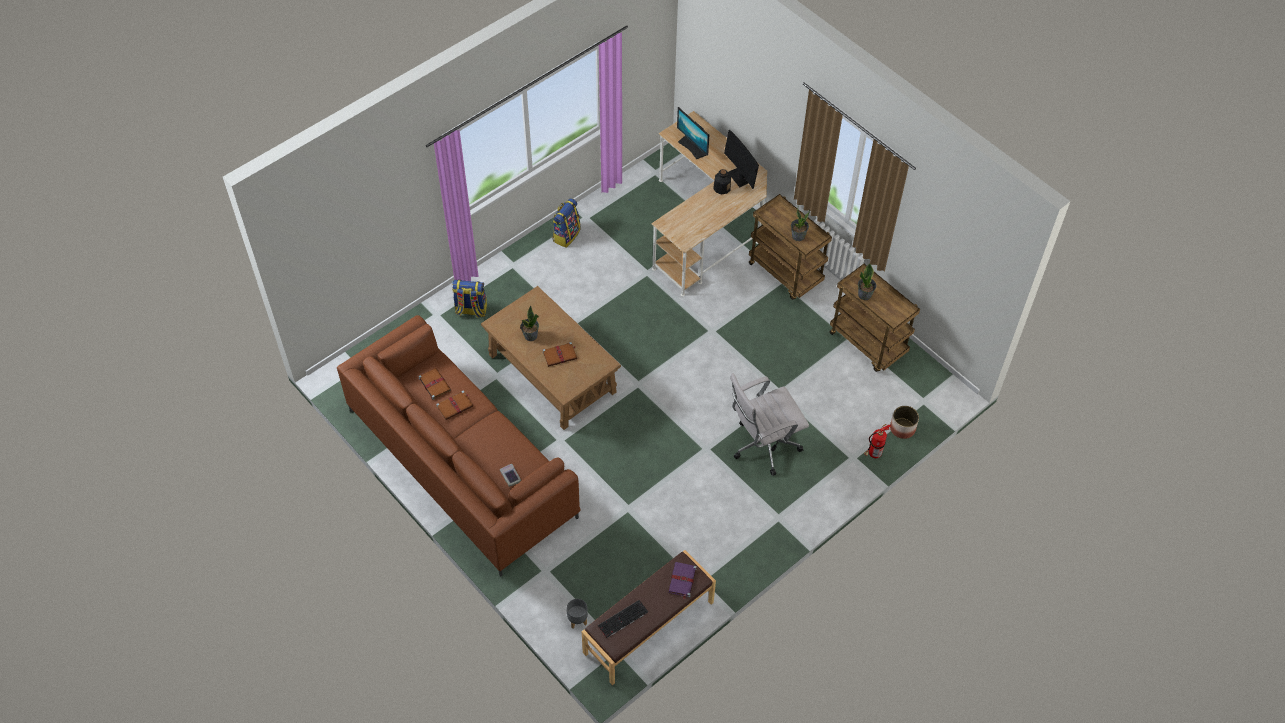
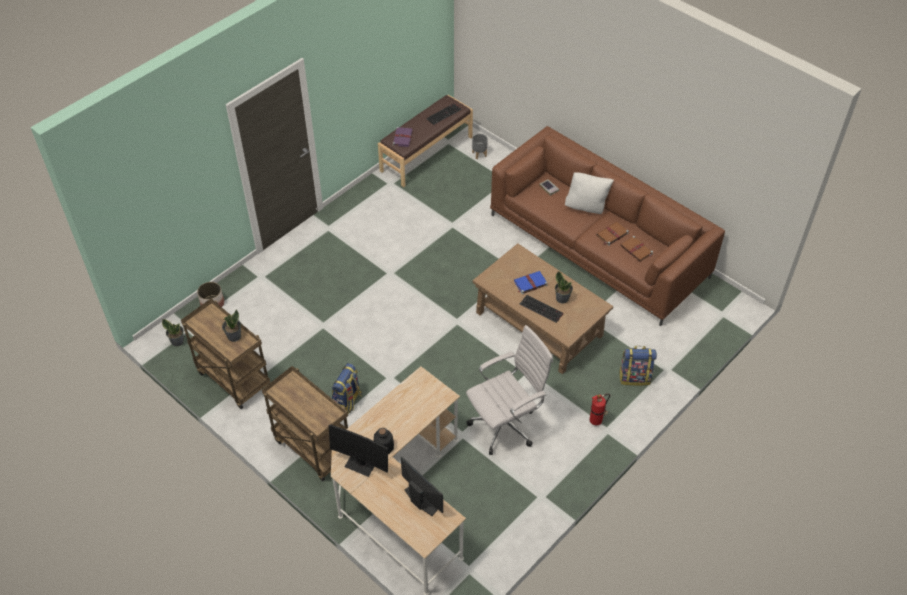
camera: 175 degrees right, 5 degrees down
(473, 446) = (586, 207): none -> white pillow
(554, 326) = (542, 308): none -> keyboard
(560, 355) = (530, 283): brown book -> blue book
(566, 235) = (558, 471): backpack -> backpack (347, 401)
(741, 177) = (361, 463): monitor -> monitor turned 150 degrees clockwise
(762, 446) = (340, 279): white office chair -> white office chair (506, 425)
(798, 236) = (298, 394): potted plant -> potted plant (177, 341)
(873, 454) = (242, 280): fire extinguisher -> fire extinguisher (597, 420)

